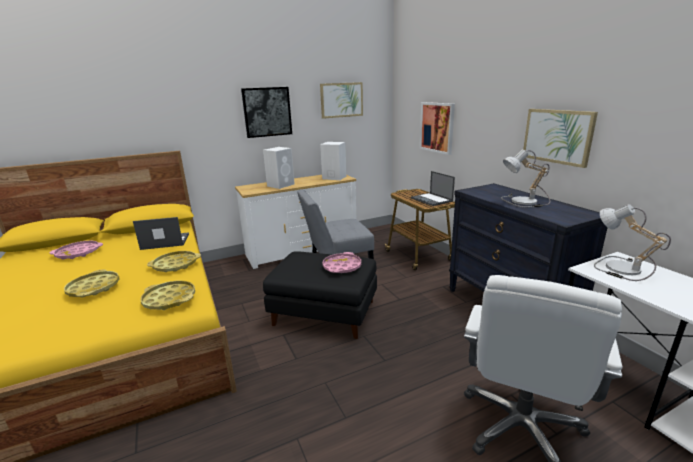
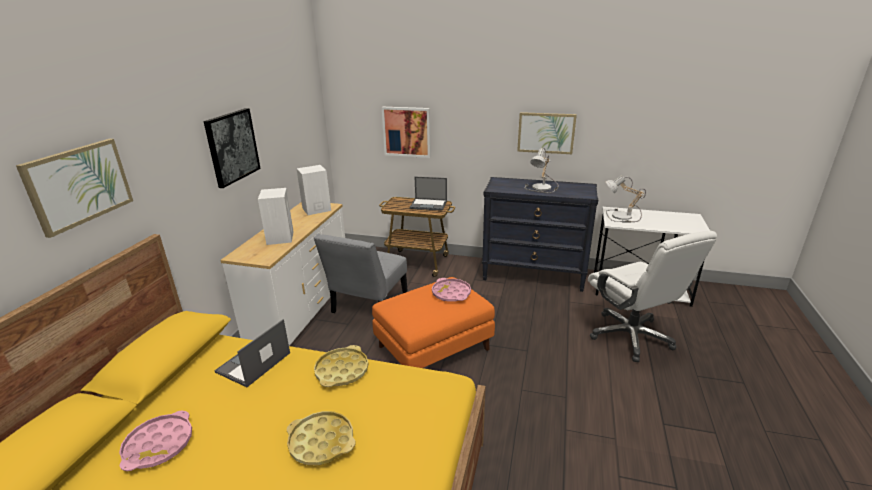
camera: 50 degrees left, 5 degrees up
(169, 299) = (425, 392): yellow tray -> none
(323, 313) = (433, 349): black ottoman -> orange ottoman
(341, 100) = (290, 113): picture -> picture (79, 185)

